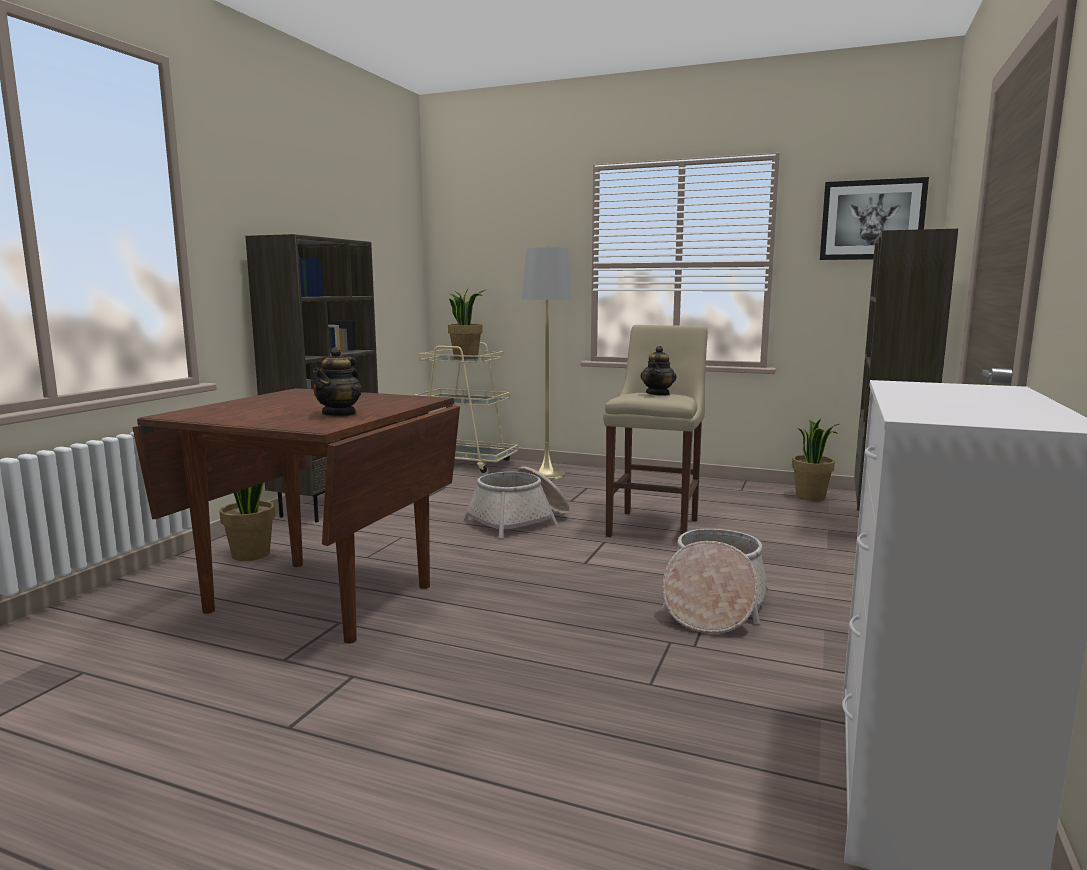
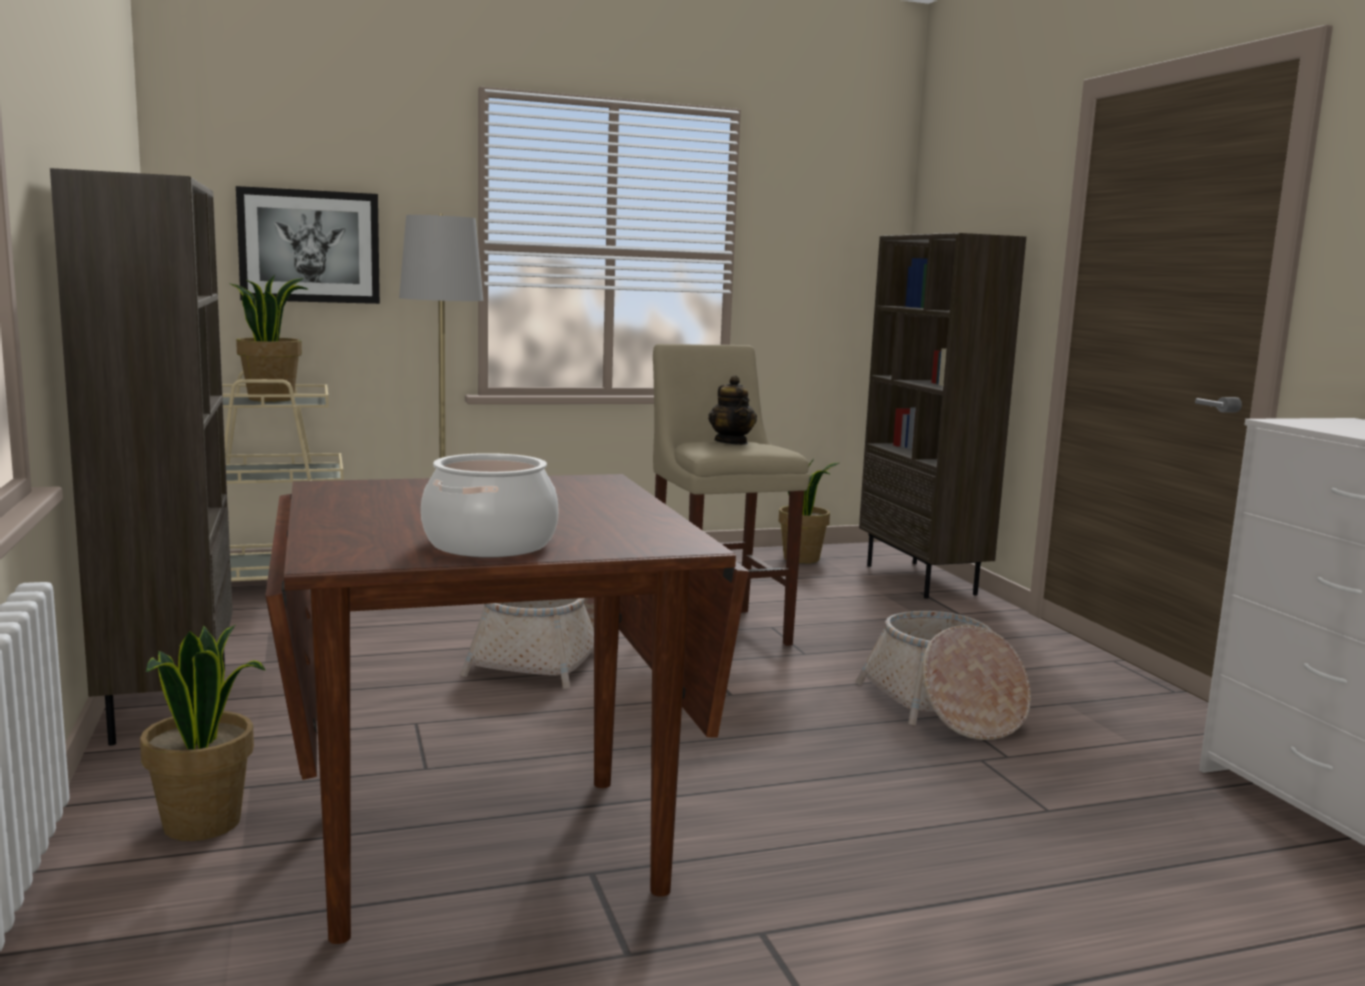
camera: 40 degrees left, 0 degrees up
(247, 417) = (490, 545): none -> cooking pot
(339, 414) = (600, 519): teapot -> none
(872, 220) = (843, 209): picture -> picture (309, 246)

